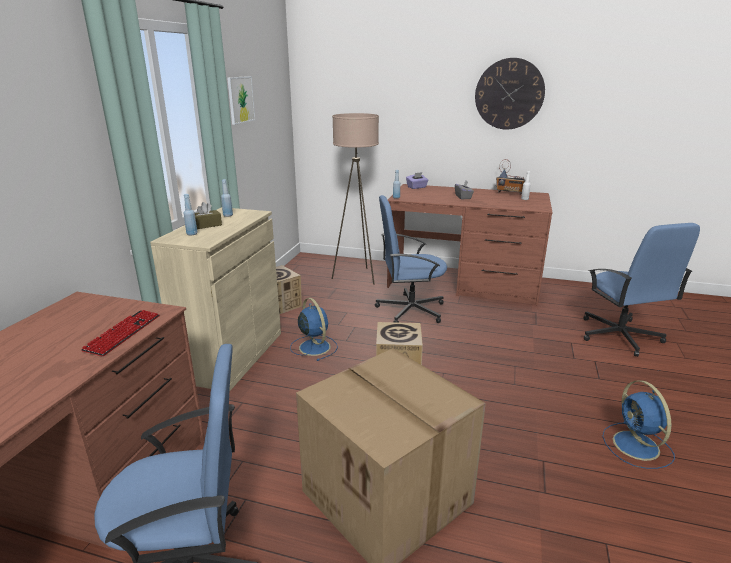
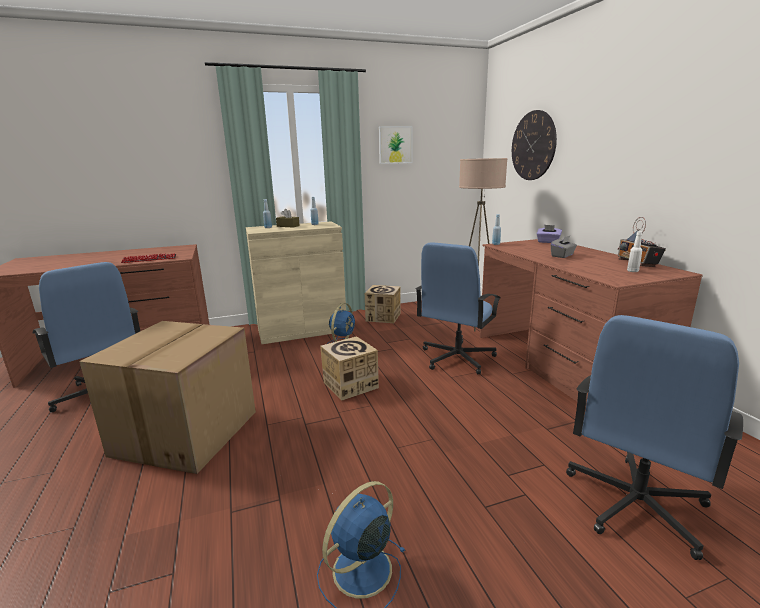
camera: 55 degrees right, 5 degrees down
(409, 310) = (456, 358): blue office chair -> blue office chair turned 105 degrees counterclockwise
(509, 94) = (663, 128): wall clock -> wall clock (533, 146)

